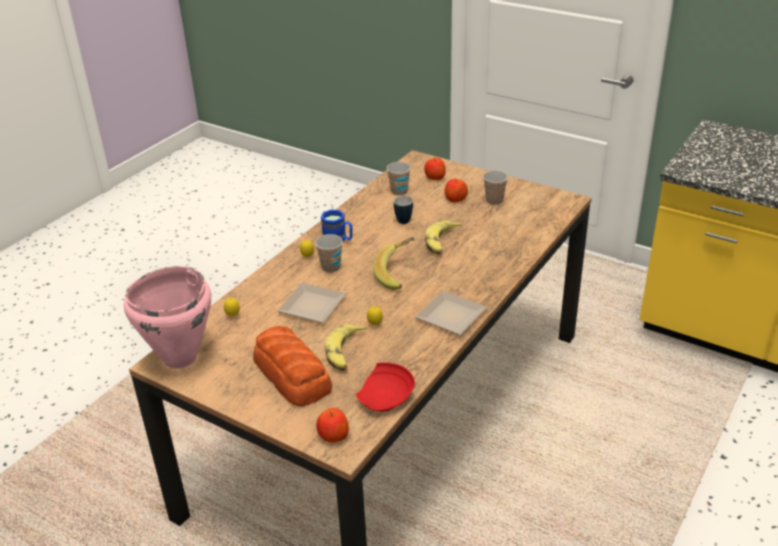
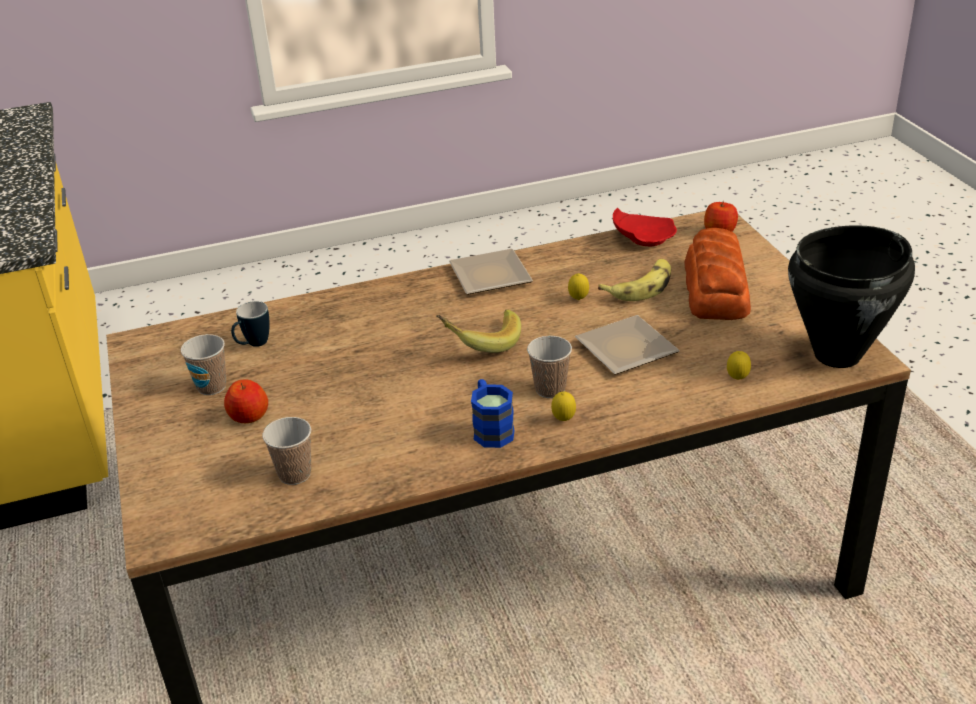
camera: 140 degrees left, 0 degrees up
(179, 358) = (838, 355): pink cooking pot -> black cooking pot
(403, 219) = (364, 418): mug -> mug (253, 345)
(435, 177) = (205, 474): apple -> none
(441, 242) = (372, 359): banana -> none

